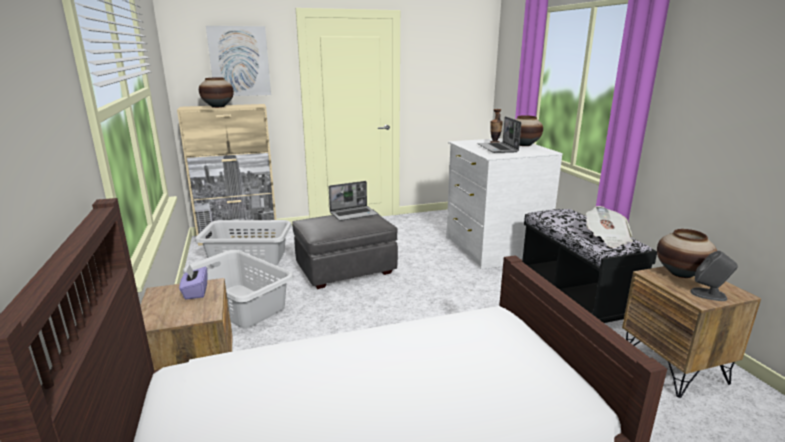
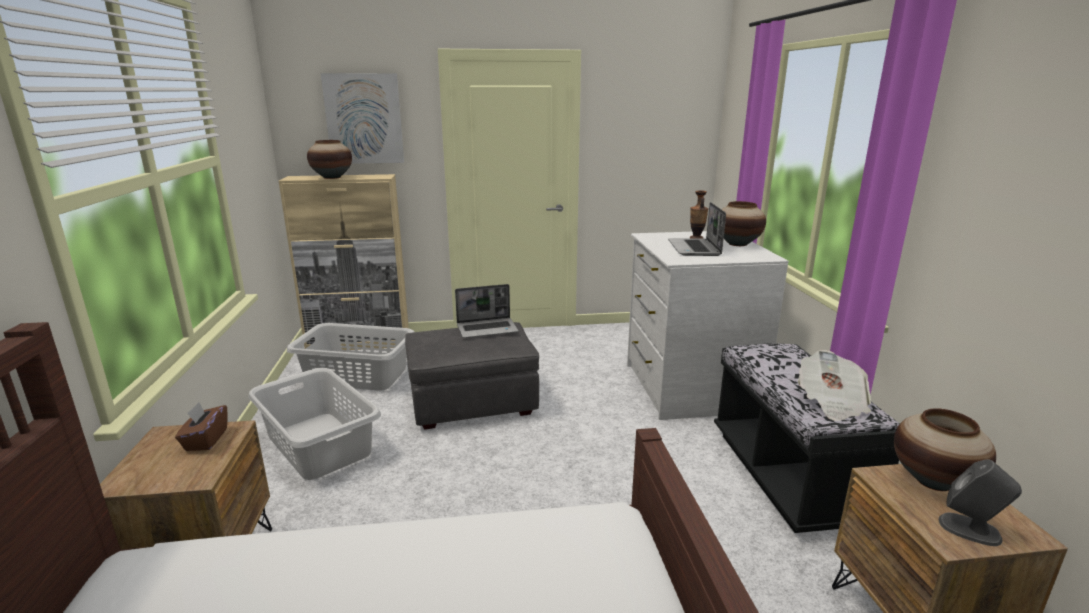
camera: 10 degrees right, 0 degrees up
(195, 292) = (205, 440): purple tissue box -> brown tissue box

